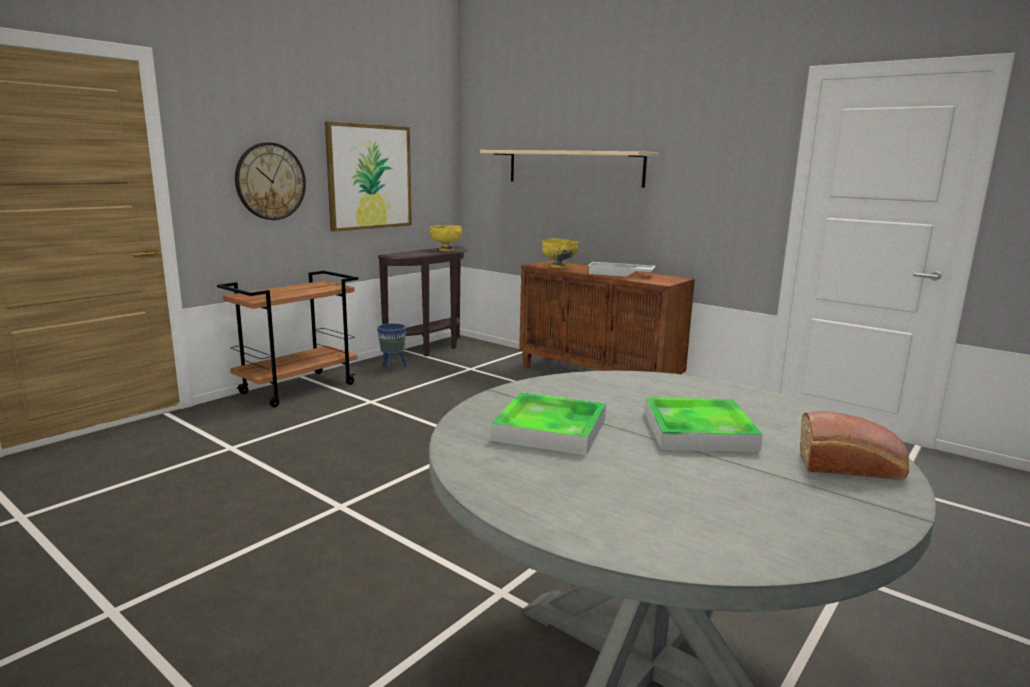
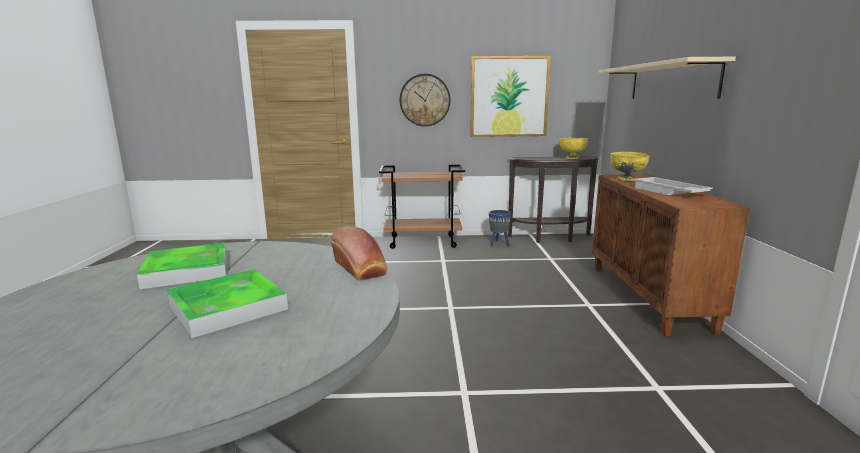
camera: 50 degrees right, 0 degrees up
(852, 467) = (177, 385): bread -> bread (360, 269)

